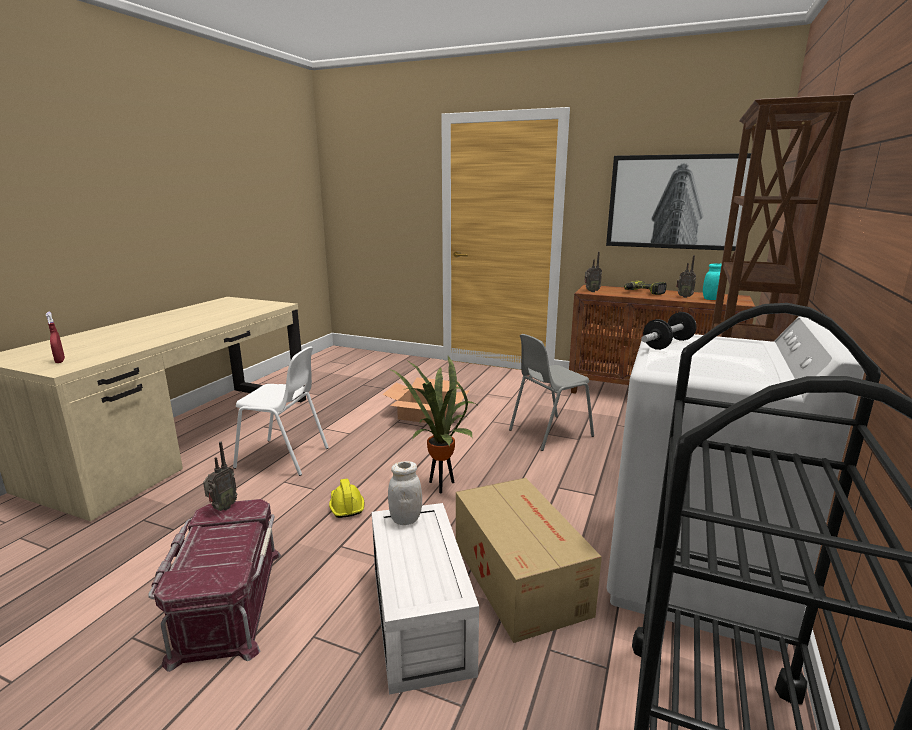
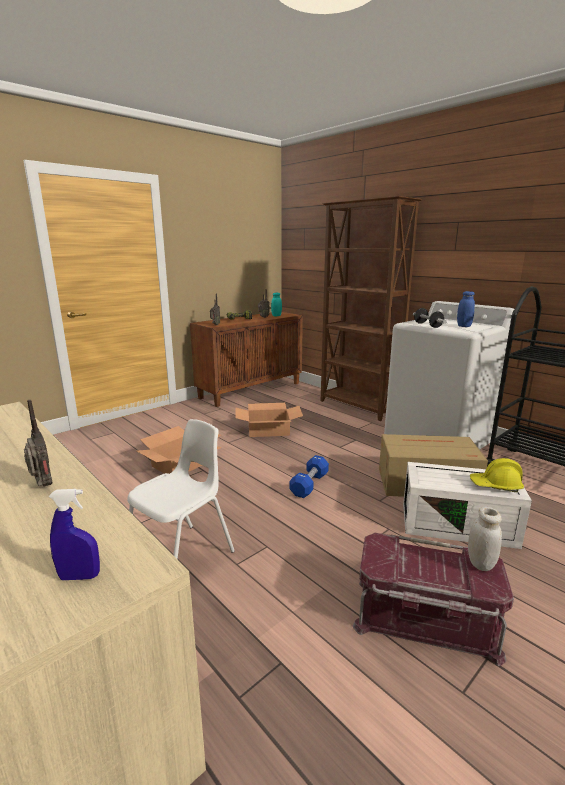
camera: 65 degrees left, 0 degrees up
(60, 361) = (79, 576): red spray bottle -> blue spray bottle
(222, 508) = (374, 559): radio -> radio (42, 486)
(346, 506) = (309, 532): yellow hard hat -> yellow hard hat (495, 485)
(405, 519) = (425, 476): white jar -> white jar (480, 563)
(440, 486) = (309, 484): potted plant -> blue dumbbell
(549, 433) = (268, 430): grey chair -> cardboard box
(677, 202) = (237, 254): picture -> none
(716, 364) = (463, 326): none -> blue jar

